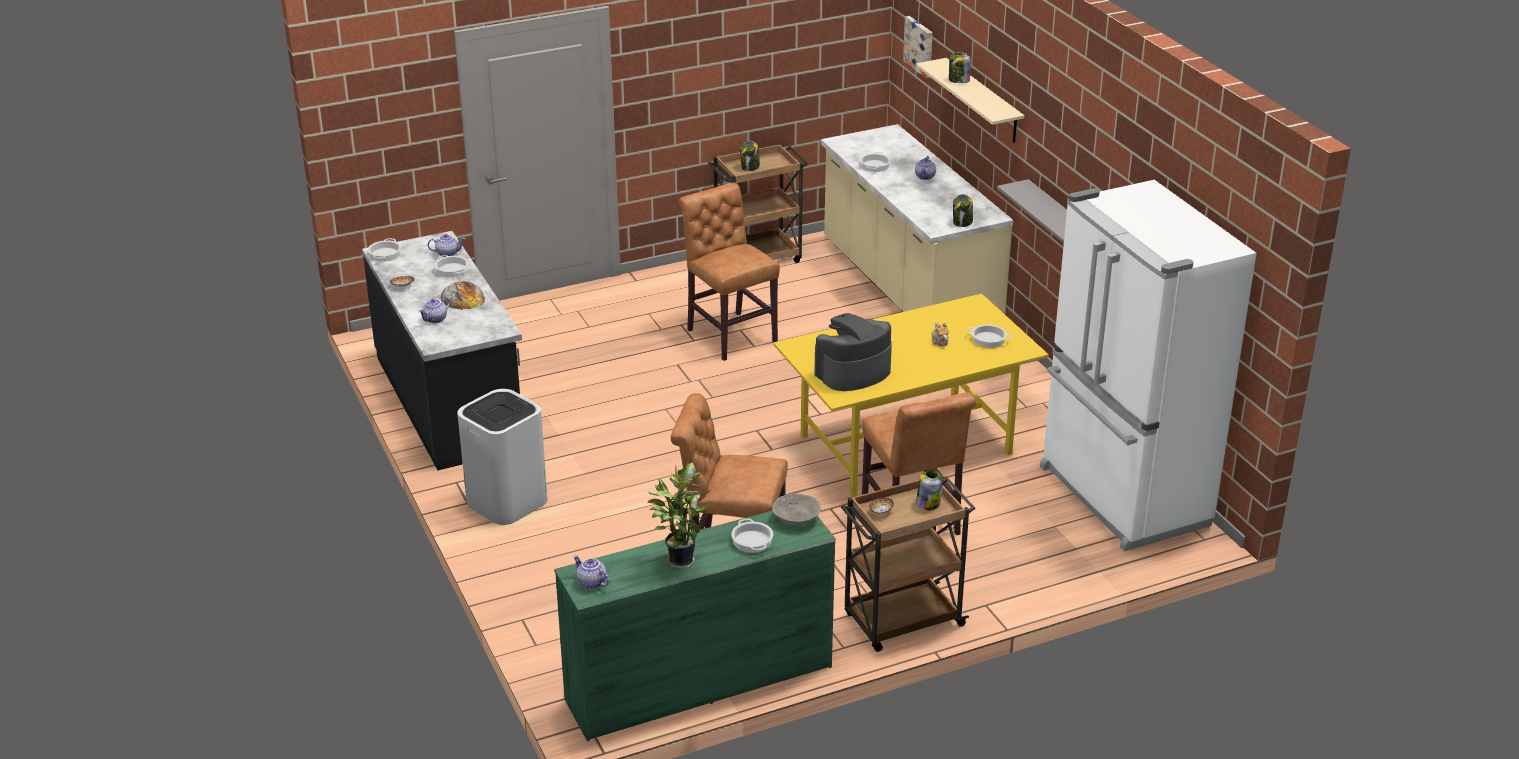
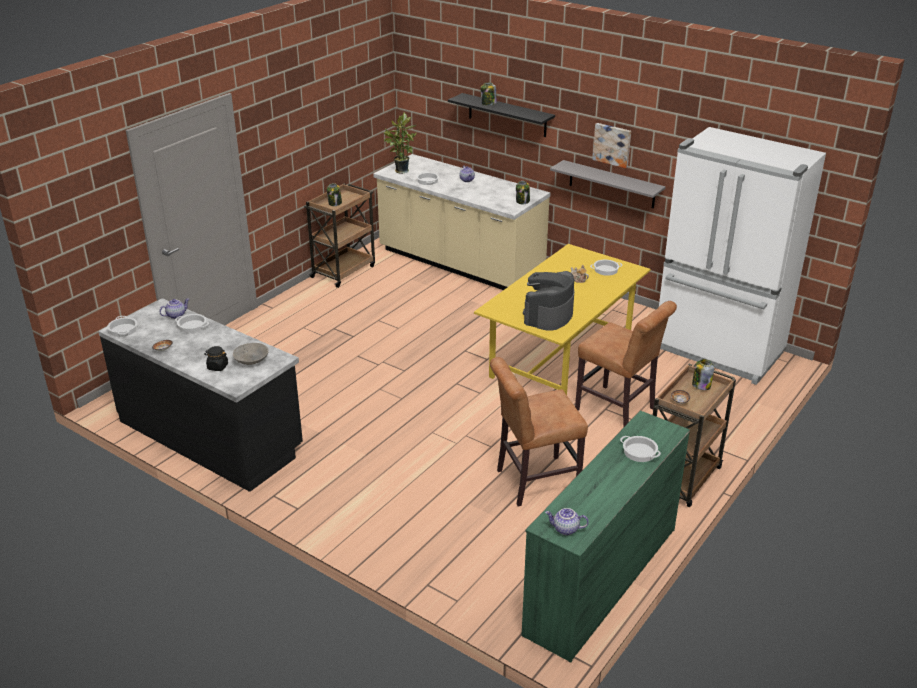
camera: 30 degrees left, 0 degrees up
(435, 319) = (217, 367): teapot -> black jar
(462, 297) = (222, 344): bread -> none
(508, 501) = (328, 496): white trash can -> none
(680, 559) = (607, 485): potted plant -> potted plant (400, 170)
(729, 334) = (373, 325): brown chair -> none
(797, 518) = (649, 424): grey bowl -> grey bowl (252, 360)
(920, 46) = (431, 91): picture -> picture (612, 144)
(983, 101) = (507, 115): beige shelf -> black shelf

